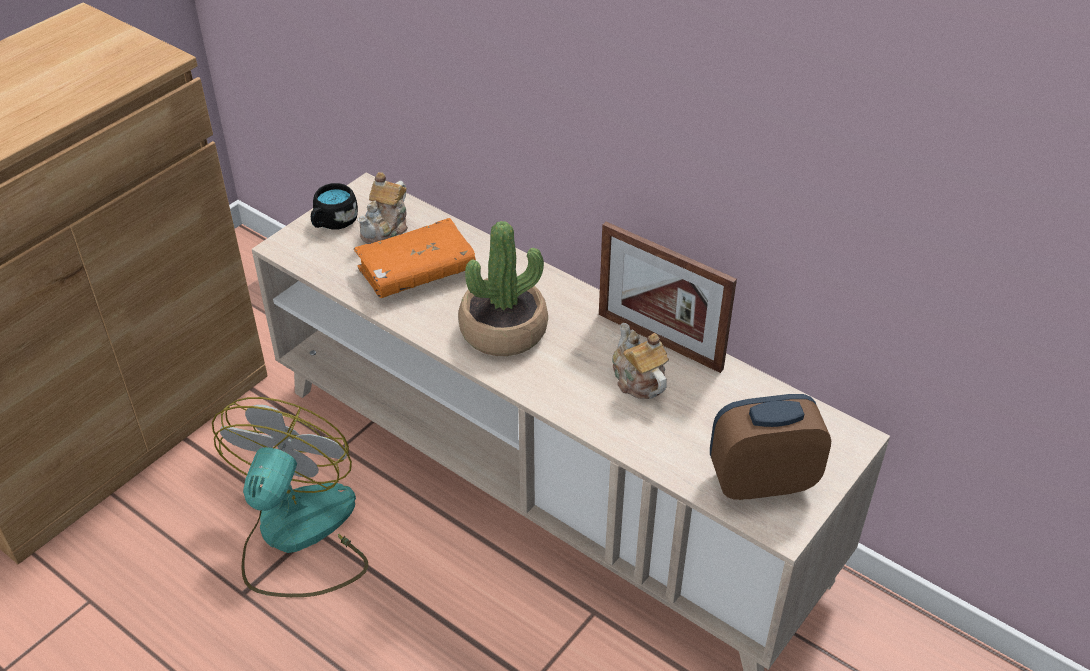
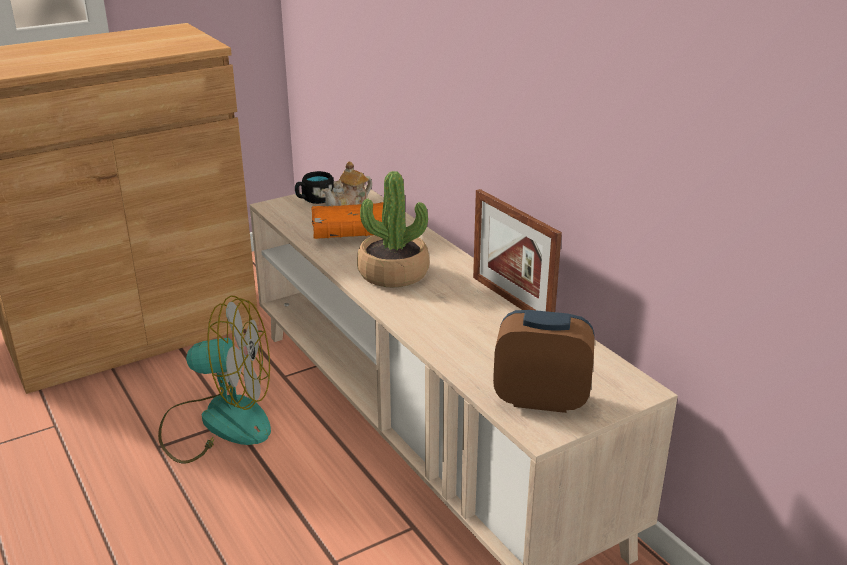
camera: 20 degrees right, 15 degrees down
(298, 536) = (218, 422): fan -> fan turned 60 degrees clockwise
(637, 380) = (478, 319): teapot -> none

